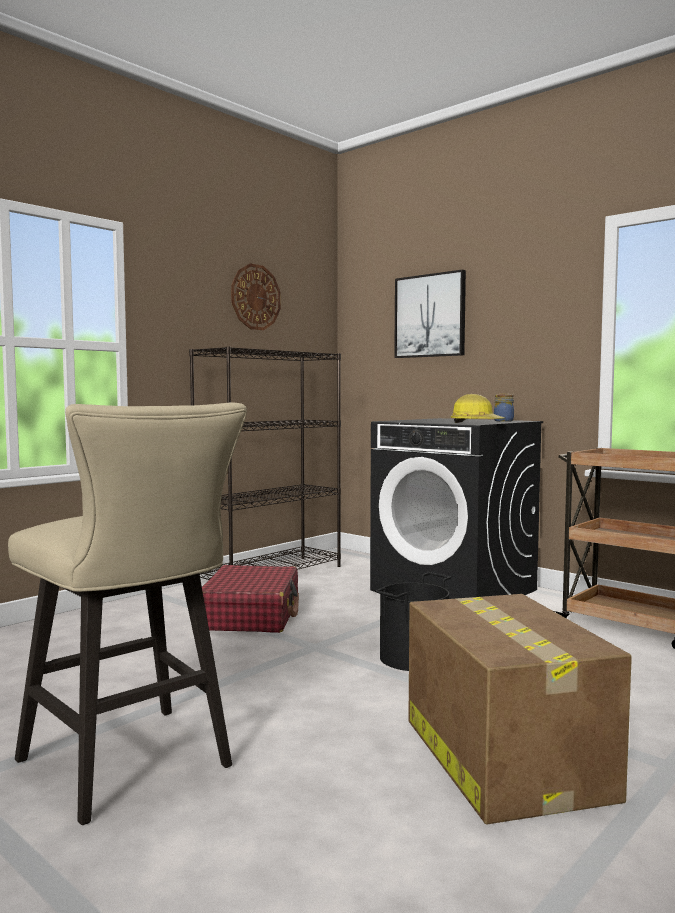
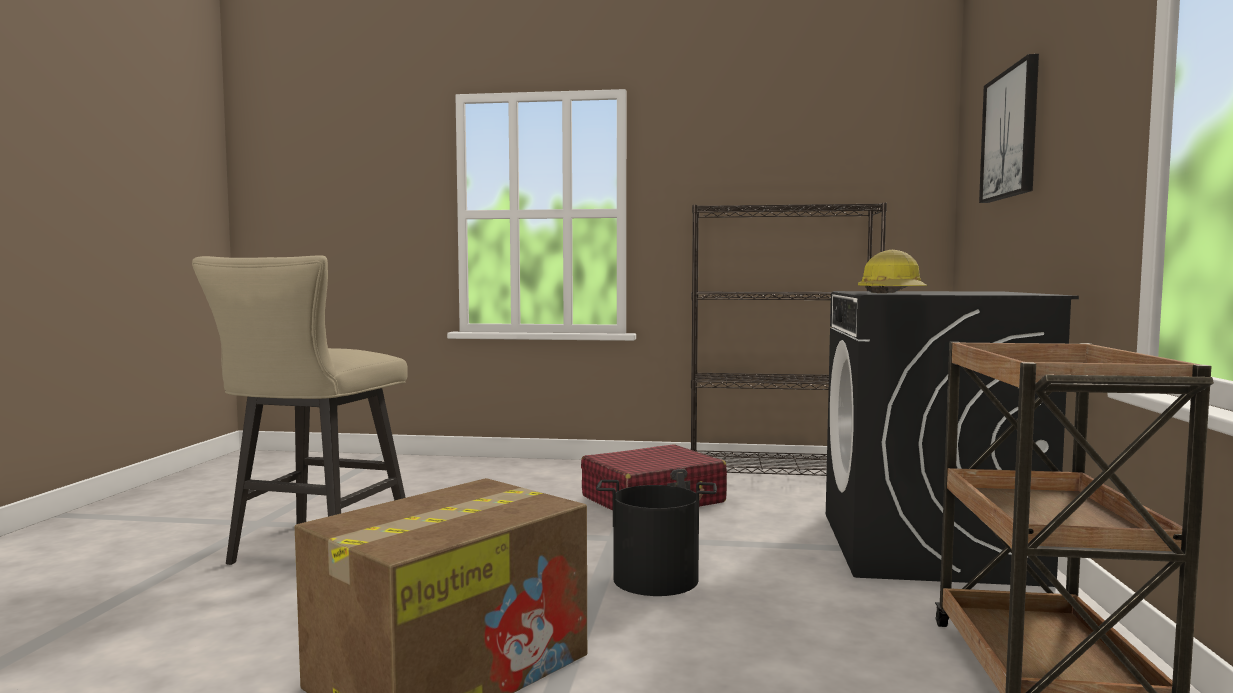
camera: 55 degrees right, 0 degrees up
(255, 297) = (802, 142): wall clock -> none
(503, 421) = (998, 293): jar -> none

